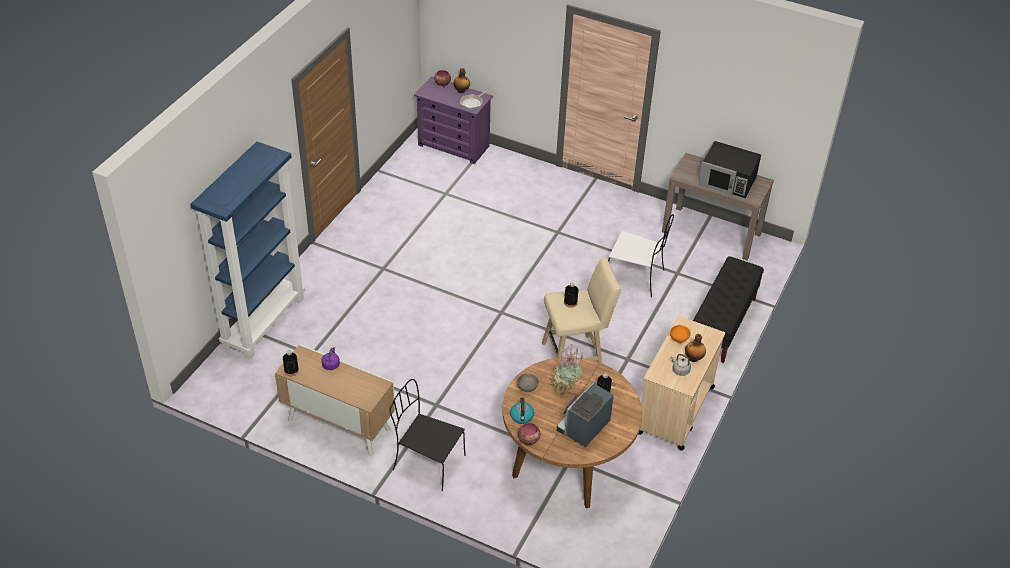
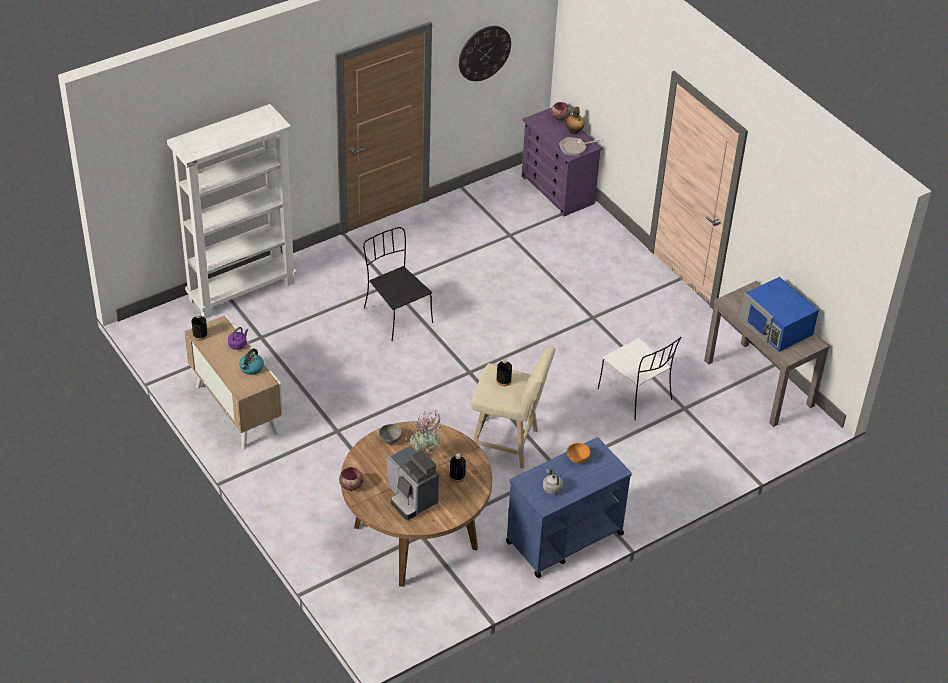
camera: 30 degrees right, 0 degrees up
(264, 322) = (242, 290): blue bookcase -> white bookcase
(382, 45) = (484, 53): none -> wall clock
(427, 462) = (287, 478): black chair -> black chair (396, 315)
(522, 417) = (363, 463): kettle -> kettle (251, 368)
(583, 428) = (411, 498): coffee machine -> coffee machine turned 105 degrees counterclockwise
(675, 410) = (563, 538): beige cart -> blue cart
(694, 358) = (576, 483): bottle -> none
(722, 325) = (687, 479): black bench -> none
(727, 181) = (776, 327): black microwave -> blue microwave

